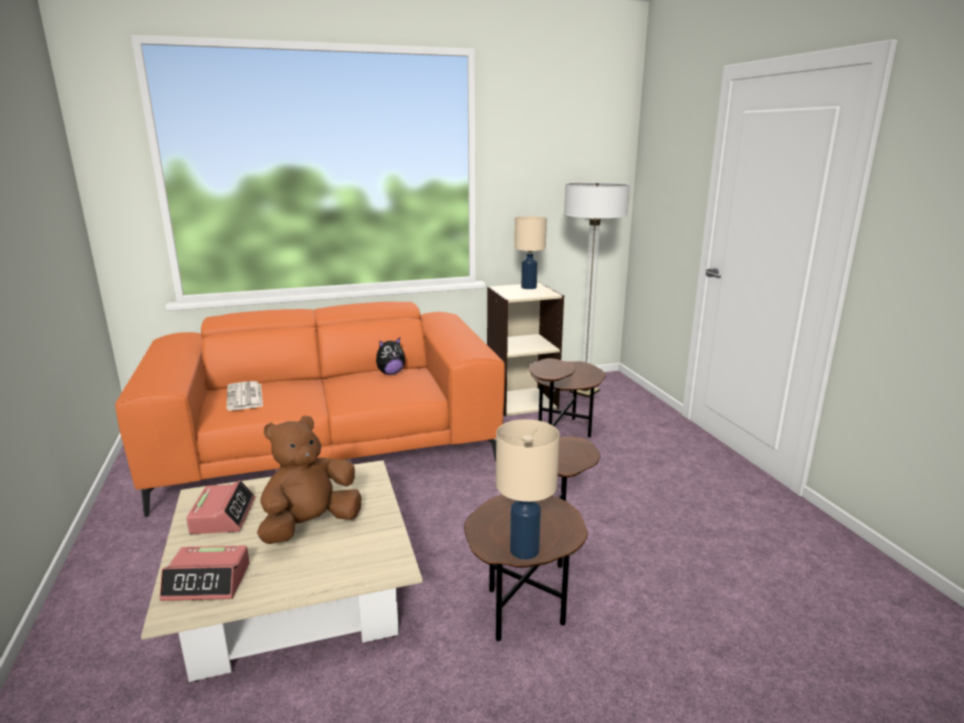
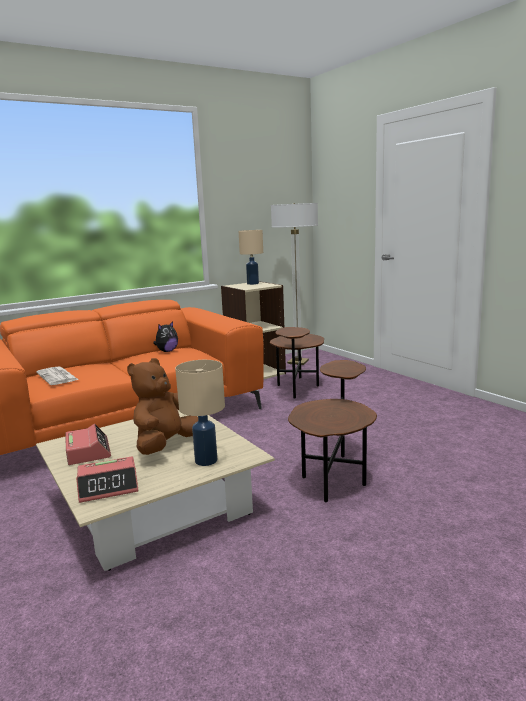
camera: 15 degrees left, 5 degrees down
(524, 551) = (341, 426): beige table lamp -> beige table lamp (206, 461)

